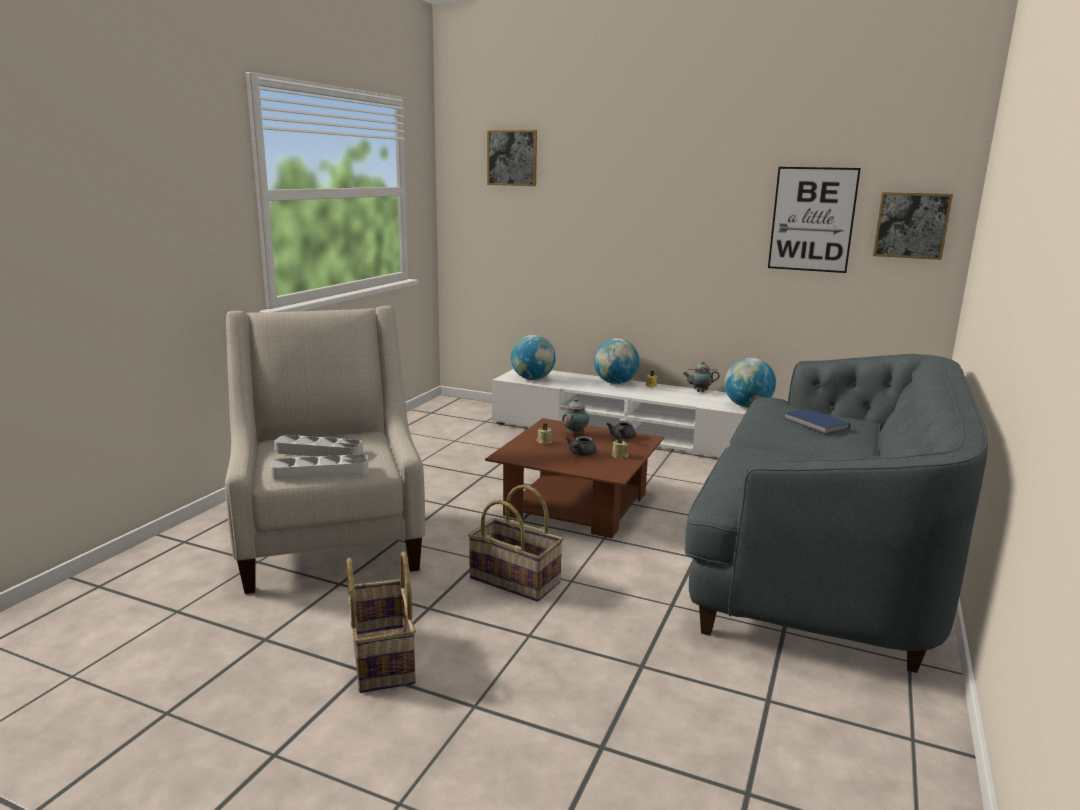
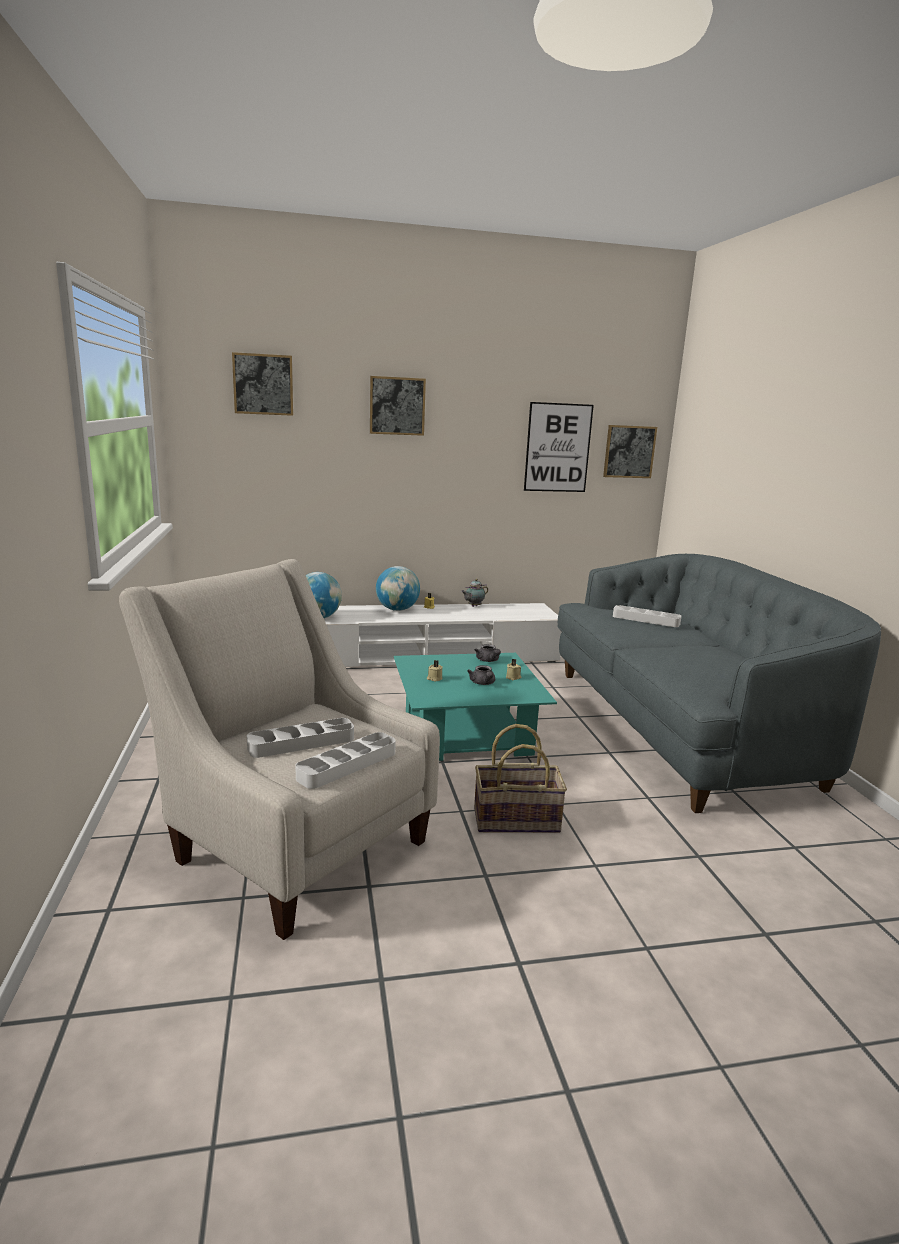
camera: 35 degrees left, 0 degrees up
(380, 658) = (516, 943): basket -> none
(575, 434) = (447, 665): teapot -> none
(576, 505) = (466, 733): brown coffee table -> turquoise coffee table
(631, 175) = (397, 406): none -> picture
(747, 406) = (527, 613): globe -> none
(815, 424) = (646, 620): blue book -> grey tray

